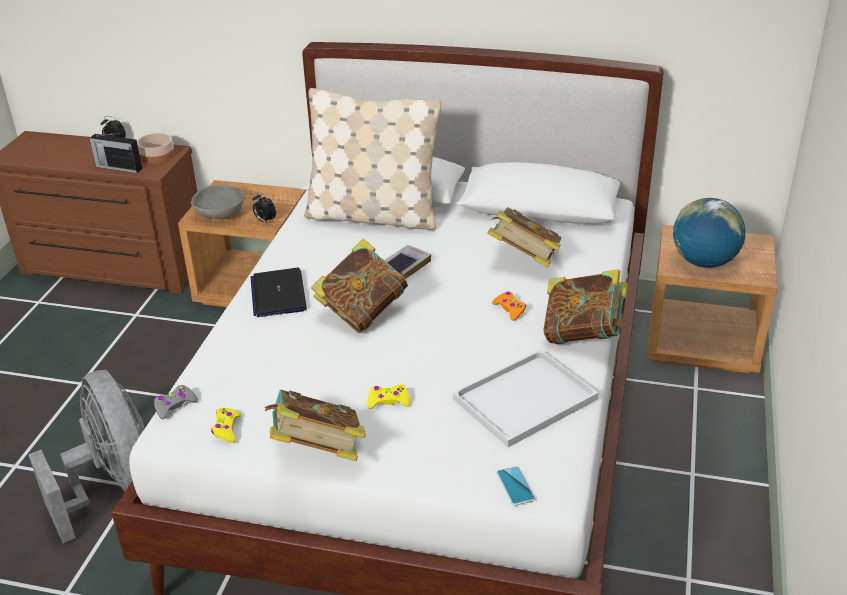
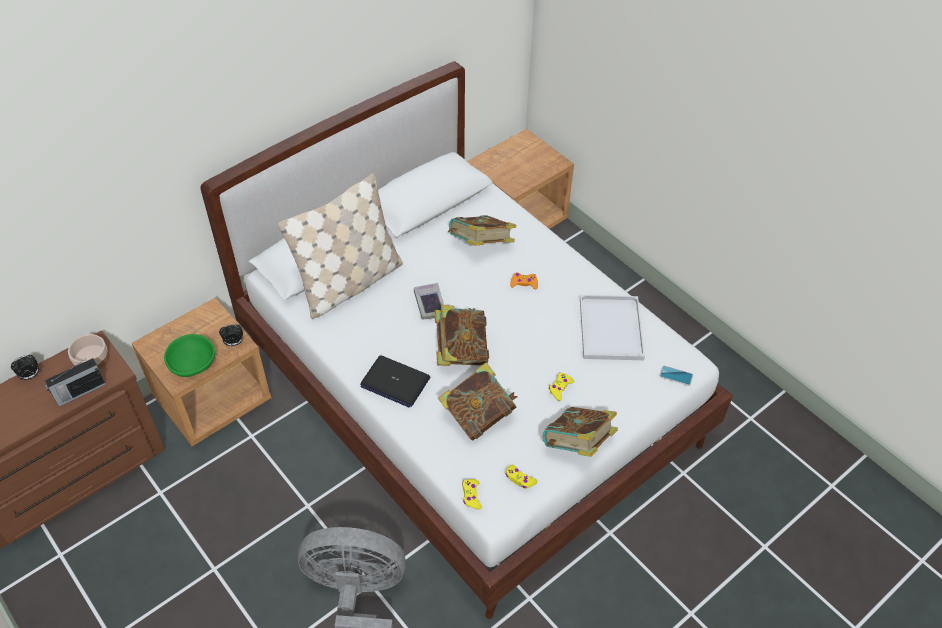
camera: 55 degrees left, 15 degrees up
(174, 405) = (471, 496): grey game controller -> yellow game controller
(219, 215) = (192, 365): grey bowl -> green bowl
(583, 334) = (577, 268): book -> book (478, 415)
(704, 262) = (522, 172): globe -> none

